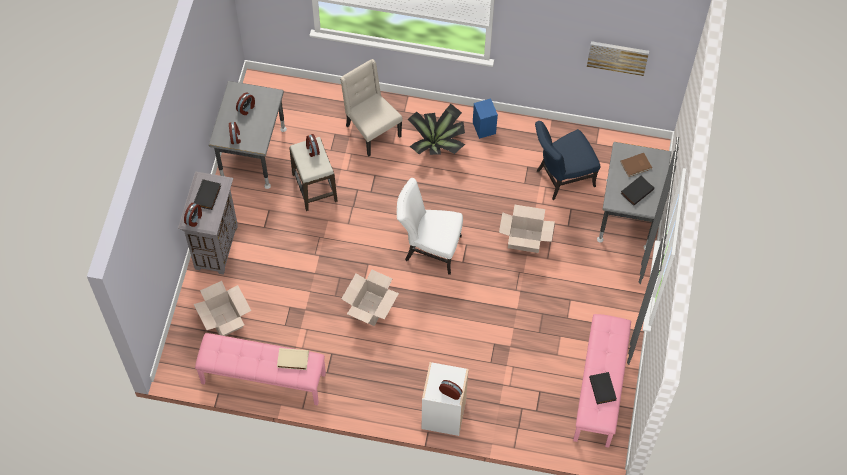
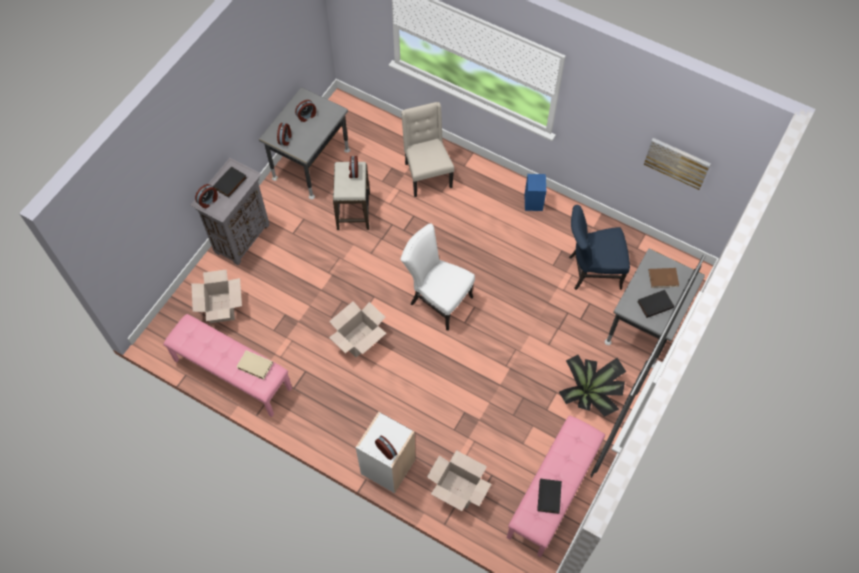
camera: 20 degrees right, 0 degrees up
(437, 143) = (484, 204): potted plant -> potted plant (590, 394)
(524, 240) = (532, 320): cardboard box -> cardboard box (457, 489)

